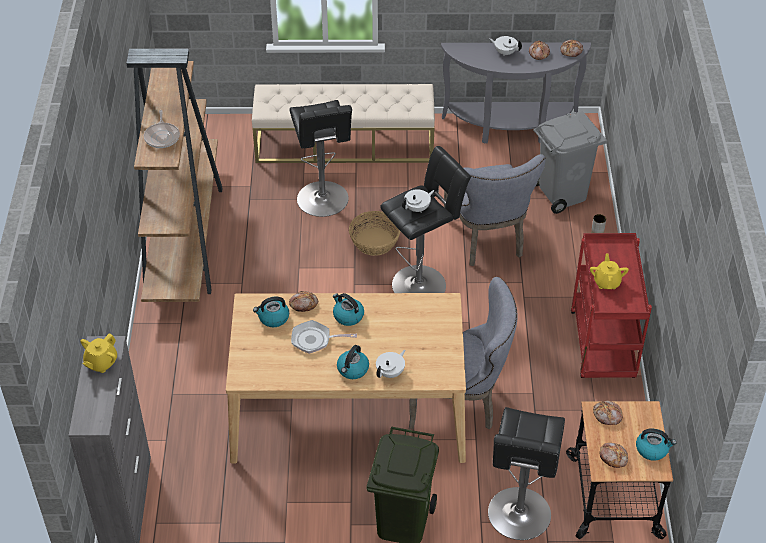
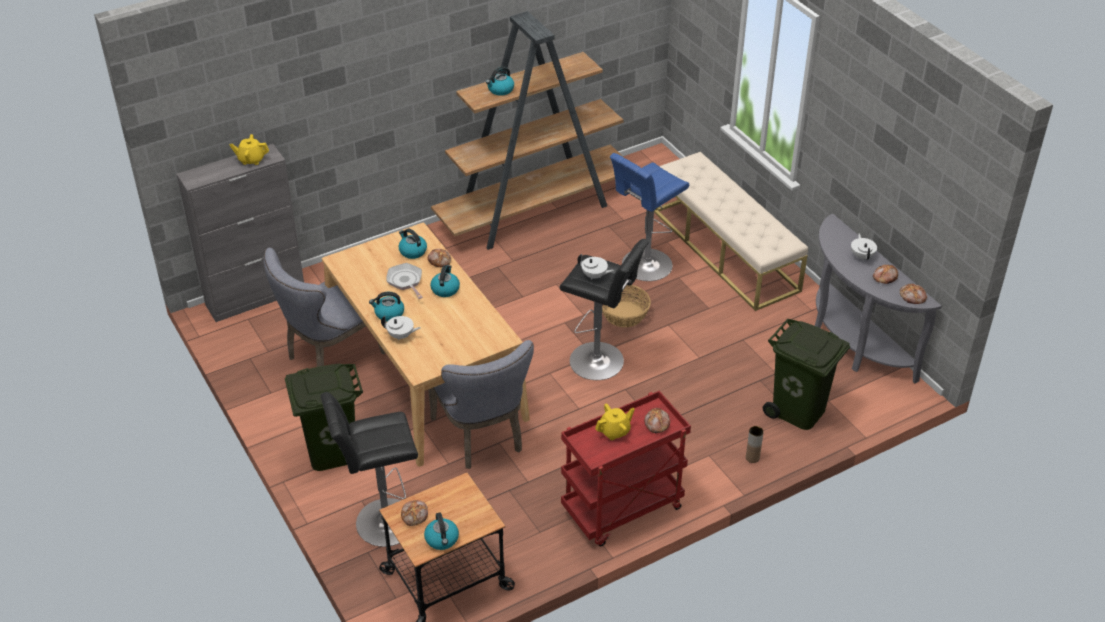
camera: 60 degrees right, 5 degrees down
(162, 136) = (500, 90): frying pan -> kettle
(323, 201) = (644, 266): black stool -> blue stool
(487, 240) = (689, 383): grey chair -> grey chair (330, 356)
(563, 194) = (798, 411): grey trash can -> green trash can
(607, 416) = (461, 495): bread -> bread (656, 424)

